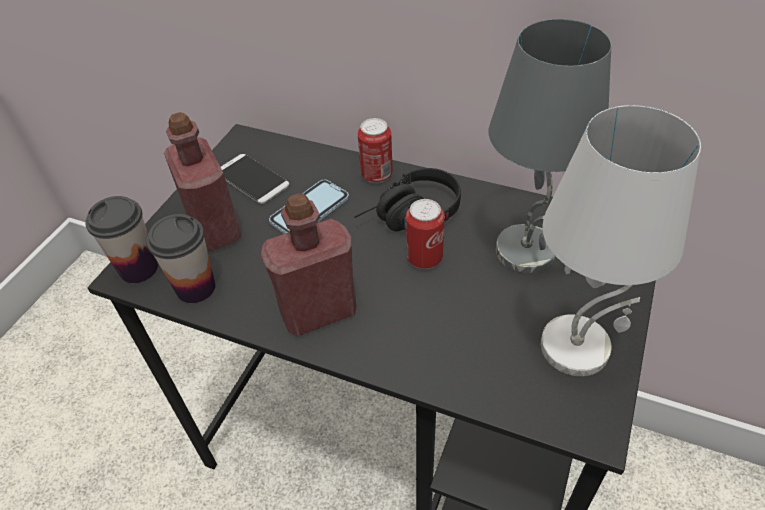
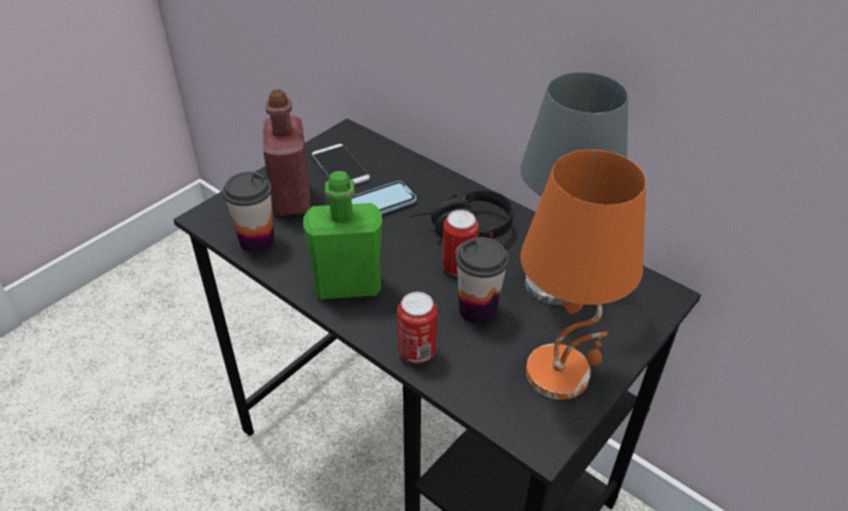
camera: 15 degrees right, 5 degrees down
(139, 268) = (218, 215): cup -> cup (477, 310)
(318, 312) = (348, 286): red bottle -> green bottle
(376, 175) = (449, 189): can -> can (417, 352)
(576, 346) = (559, 373): white table lamp -> orange table lamp

